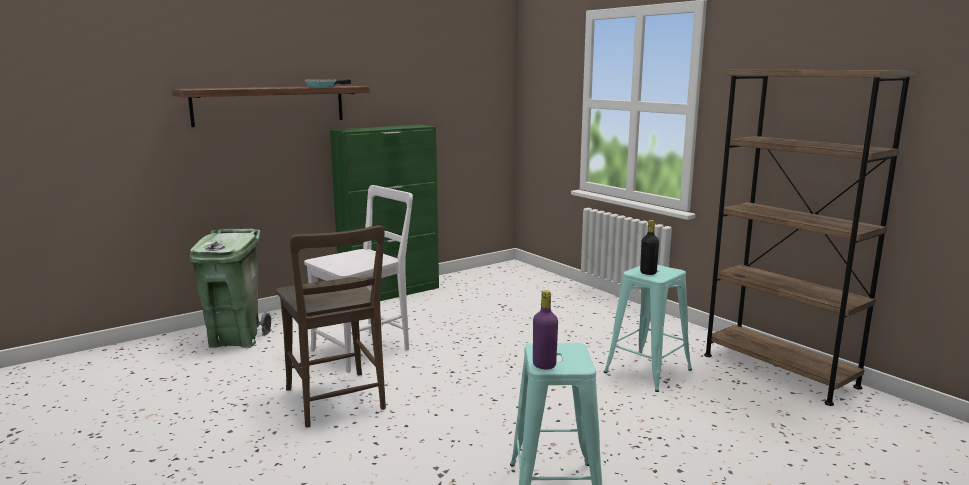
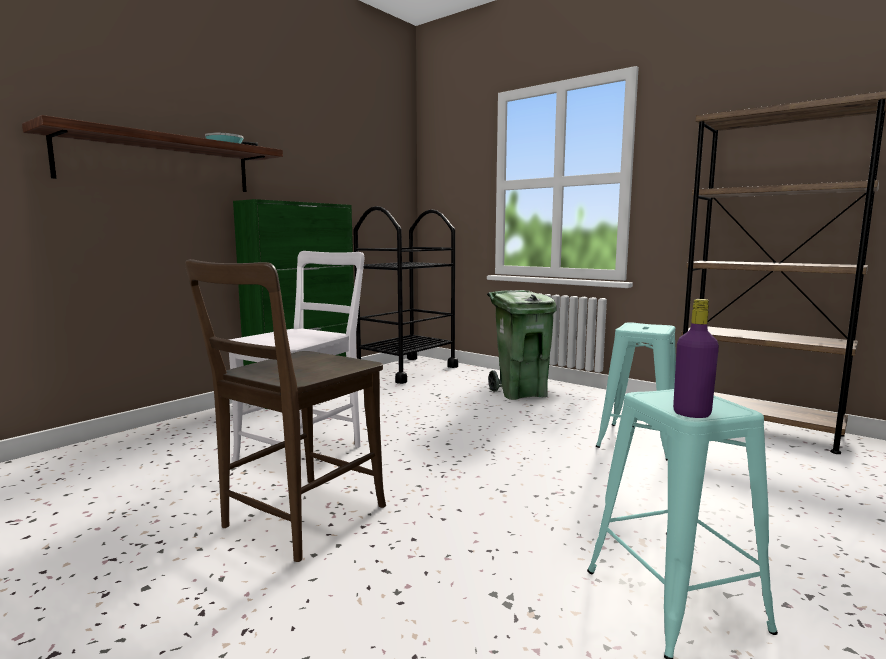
camera: 15 degrees left, 5 degrees down
(236, 339) = (122, 457): green trash can -> green trash can (520, 393)
(336, 401) = (298, 520): brown chair -> brown chair turned 75 degrees clockwise
(493, 275) = (406, 370): none -> black cart
(648, 273) = (641, 328): black bottle -> none

